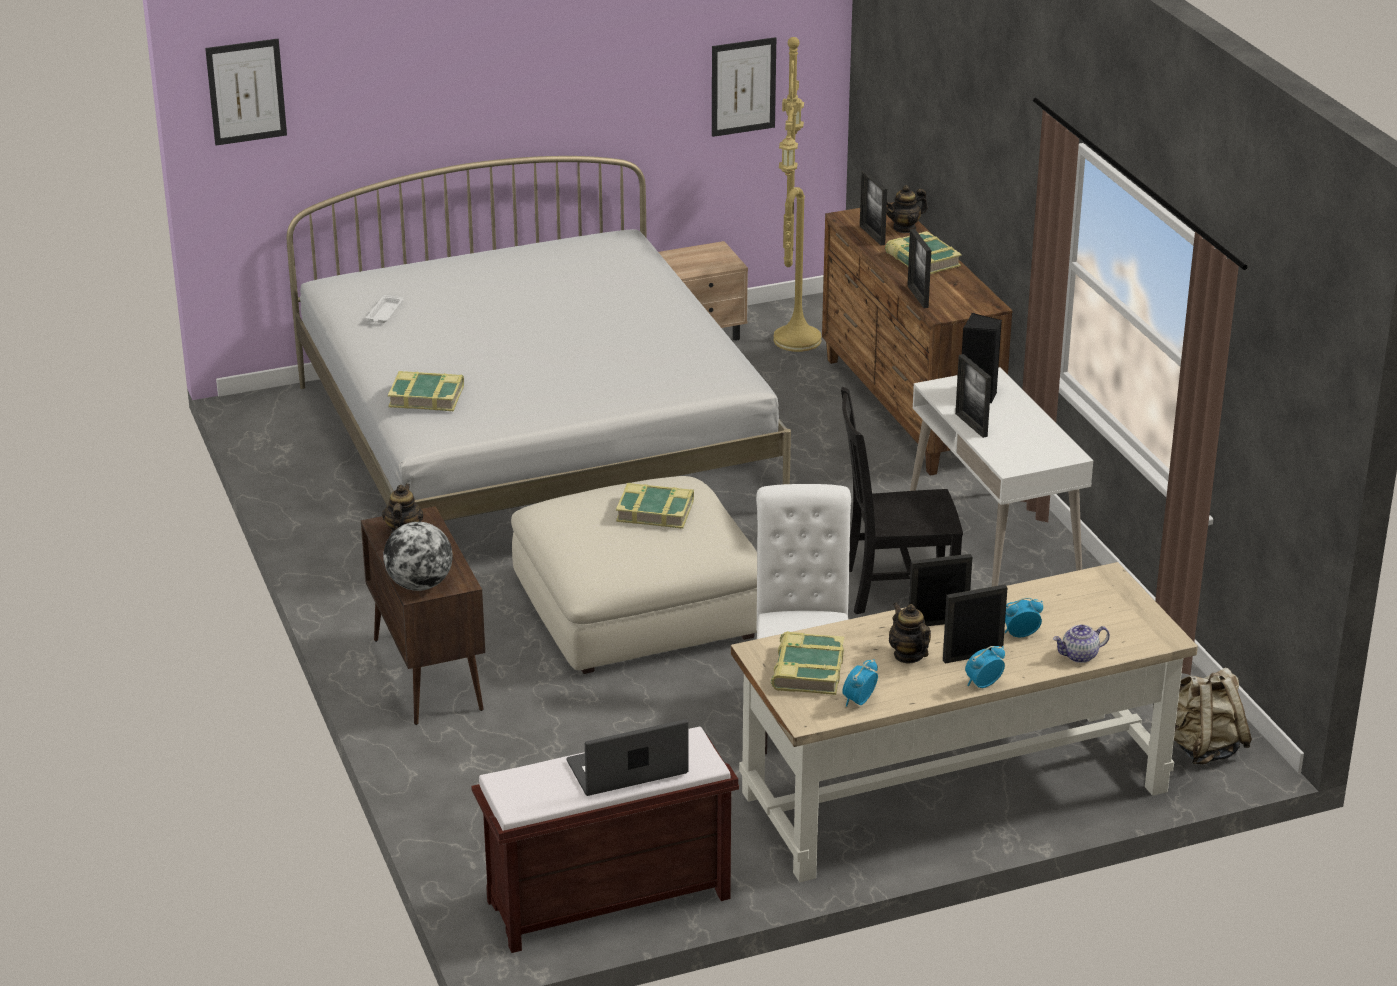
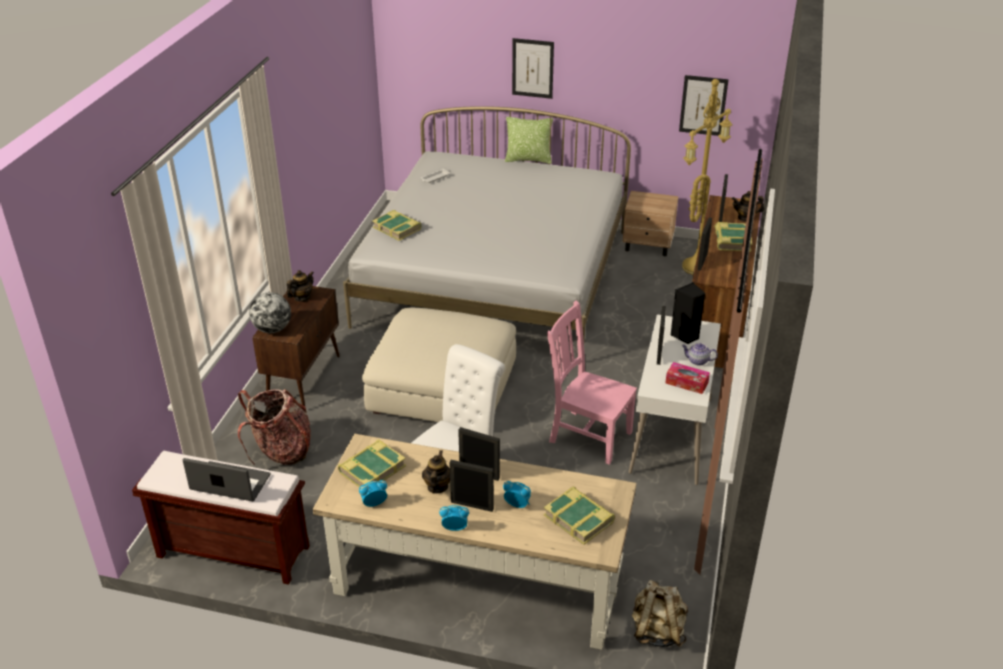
camera: 35 degrees right, 5 degrees up
(246, 91) = (405, 36): picture -> picture (532, 68)
(487, 247) = (528, 159): none -> pillow
(515, 767) = (281, 451): none -> backpack
(655, 511) = (458, 336): book -> book (579, 518)
(894, 588) = (588, 435): black chair -> pink chair
(1041, 444) = (686, 383): none -> tissue box
(1079, 656) = (534, 537): teapot -> teapot (697, 361)

